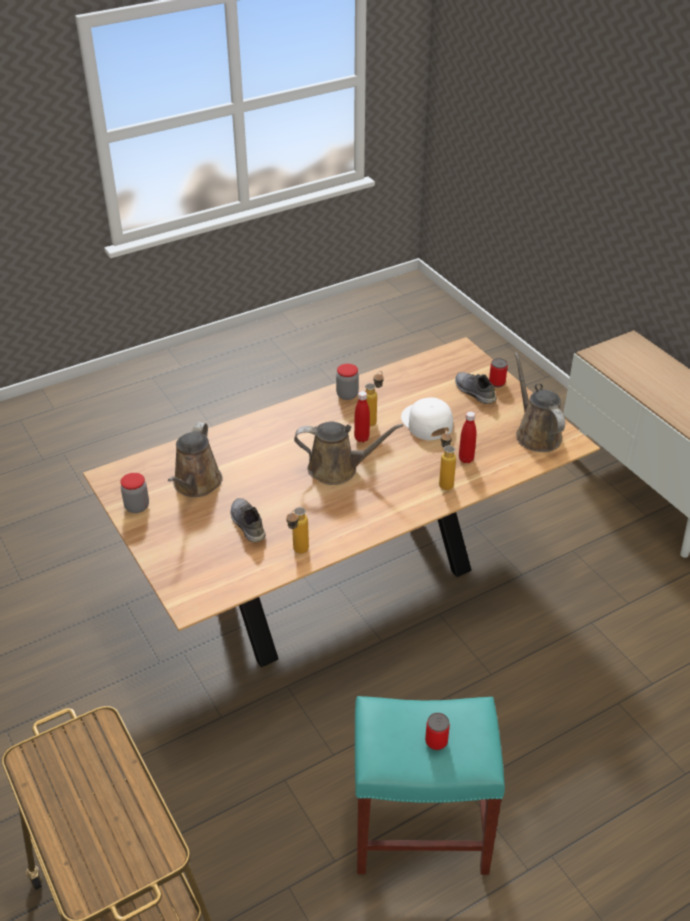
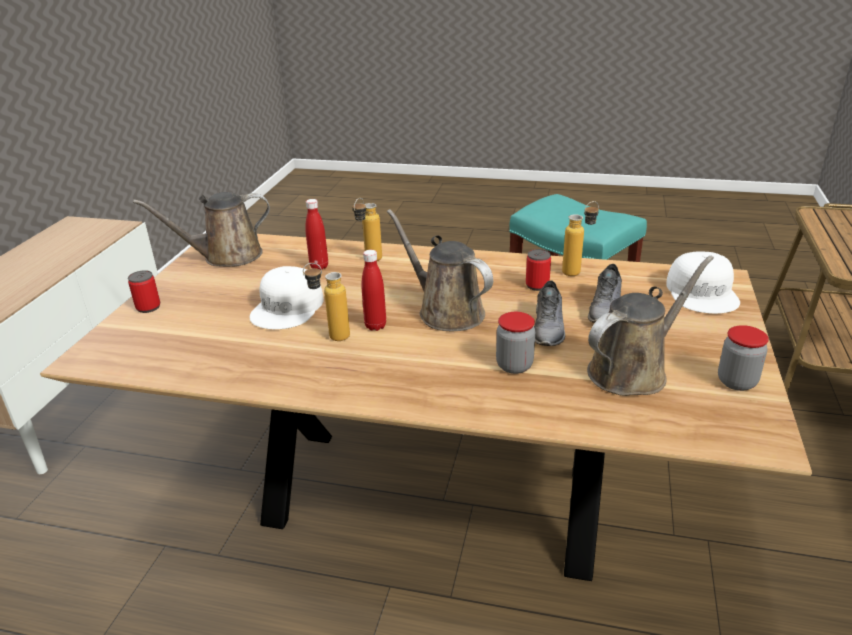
camera: 135 degrees left, 10 degrees down
(195, 578) = (703, 293): none -> white cap
(347, 395) = (305, 379): jar -> jar (514, 365)
(436, 741) = (576, 210): can -> can (537, 285)
(474, 392) = (187, 310): grey shoe -> grey shoe (549, 328)
(536, 434) = (226, 256): brown watering can -> brown watering can turned 45 degrees clockwise

